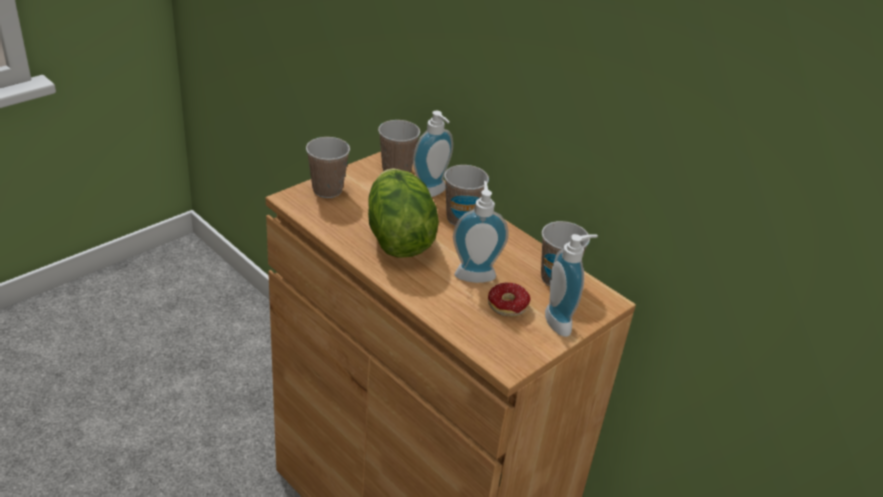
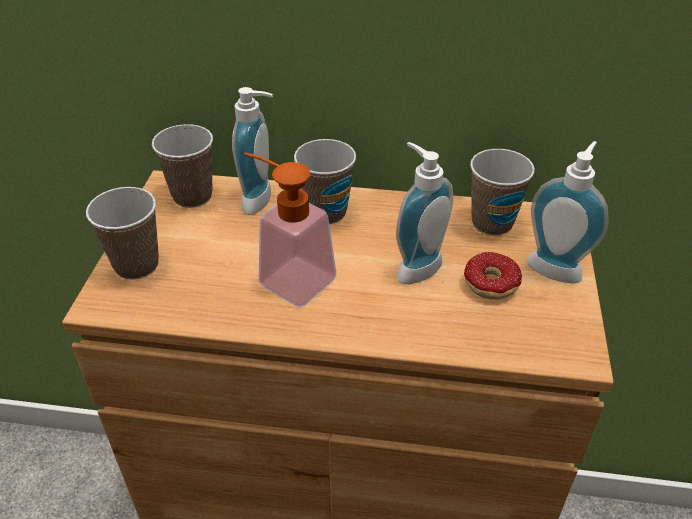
camera: 35 degrees left, 5 degrees up
(397, 238) = (288, 277): lettuce -> soap dispenser

